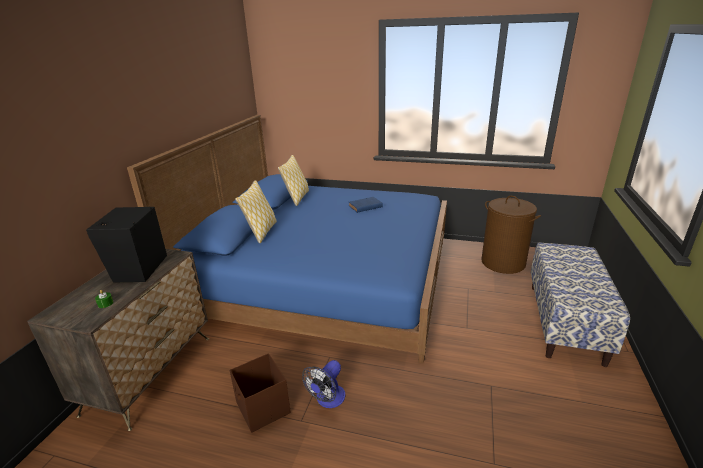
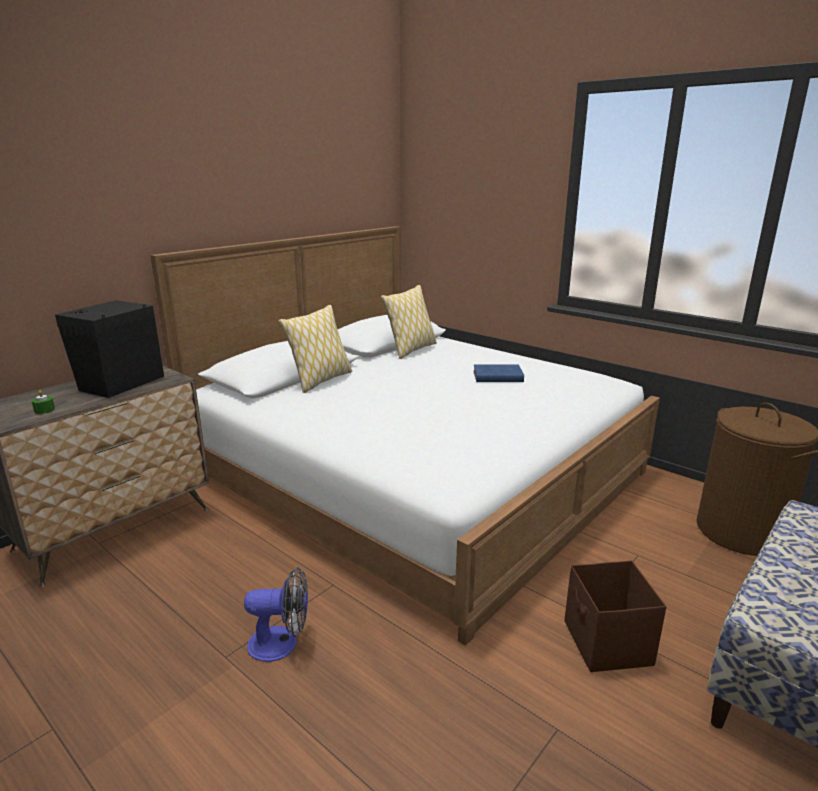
camera: 25 degrees right, 5 degrees down
(263, 408) = (194, 620): brown storage box -> brown storage box (607, 644)
(325, 276) = (417, 473): blue bed -> white bed
(327, 400) = (281, 643): fan -> fan turned 150 degrees counterclockwise

